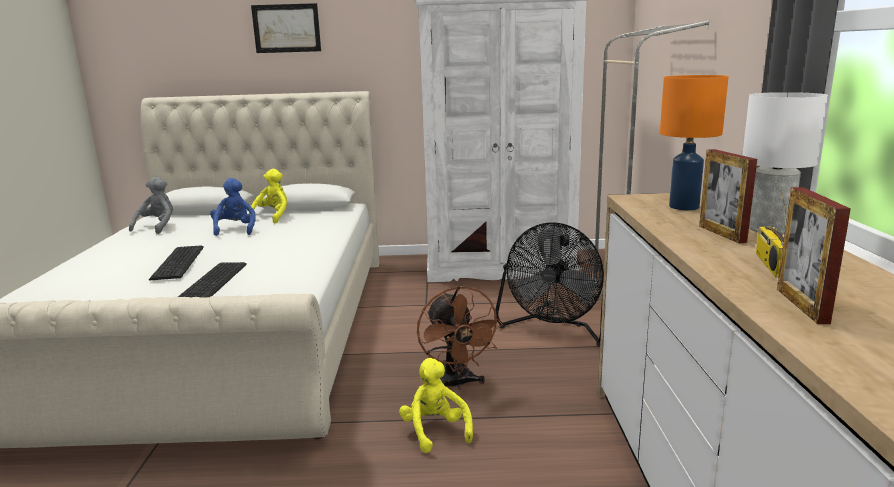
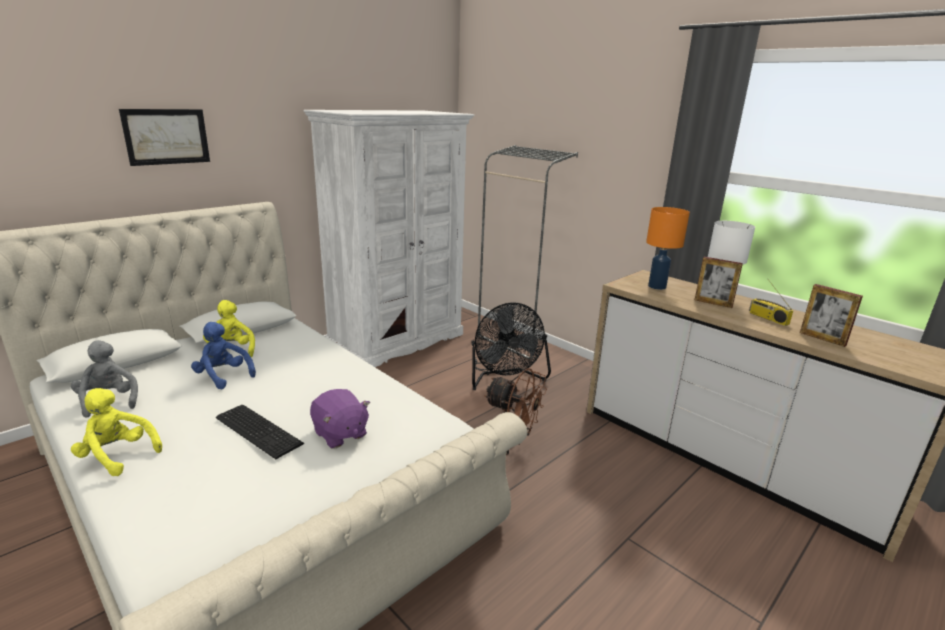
camera: 45 degrees left, 5 degrees up
(215, 281) = (340, 434): keyboard -> purple plush toy
(435, 431) = (549, 478): yellow plush toy -> yellow plush toy (117, 456)

